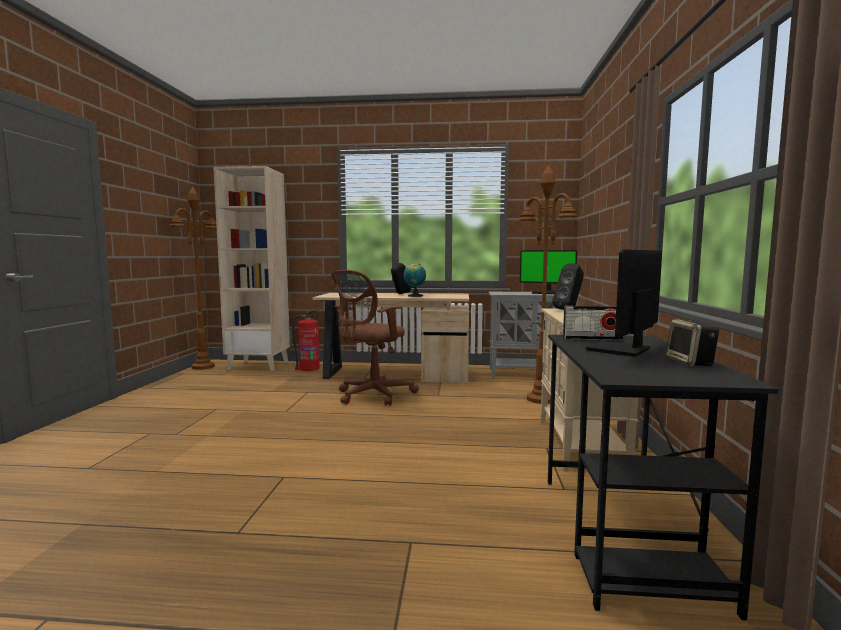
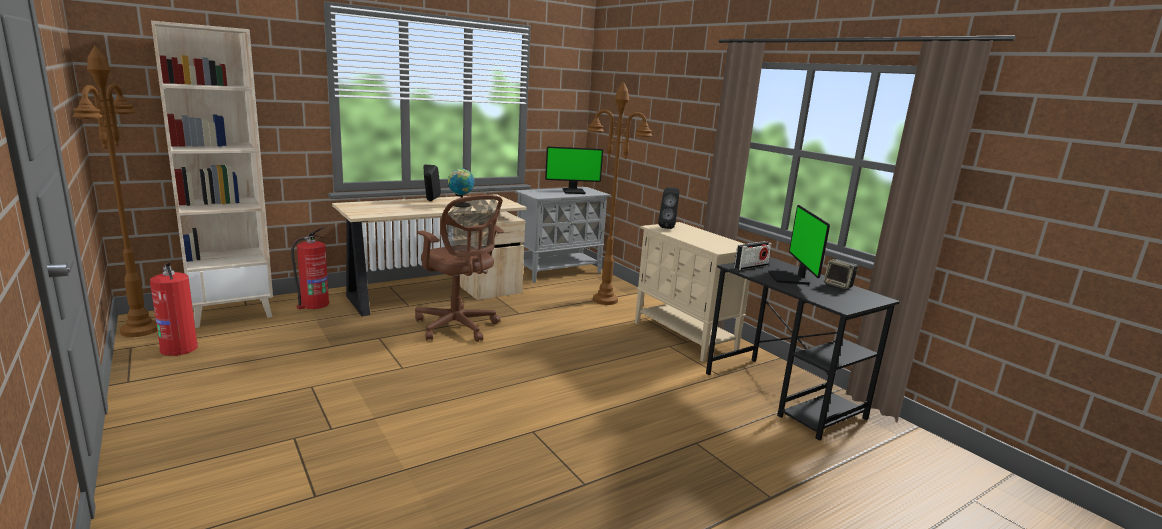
camera: 40 degrees left, 10 degrees up
(200, 377) = (179, 348): none -> fire extinguisher
(372, 395) = (458, 327): brown office chair -> brown office chair turned 45 degrees counterclockwise

